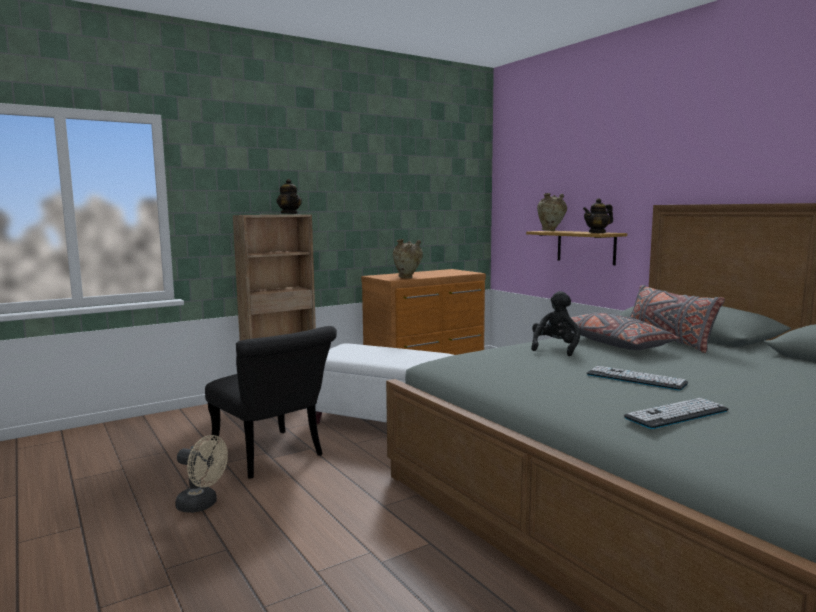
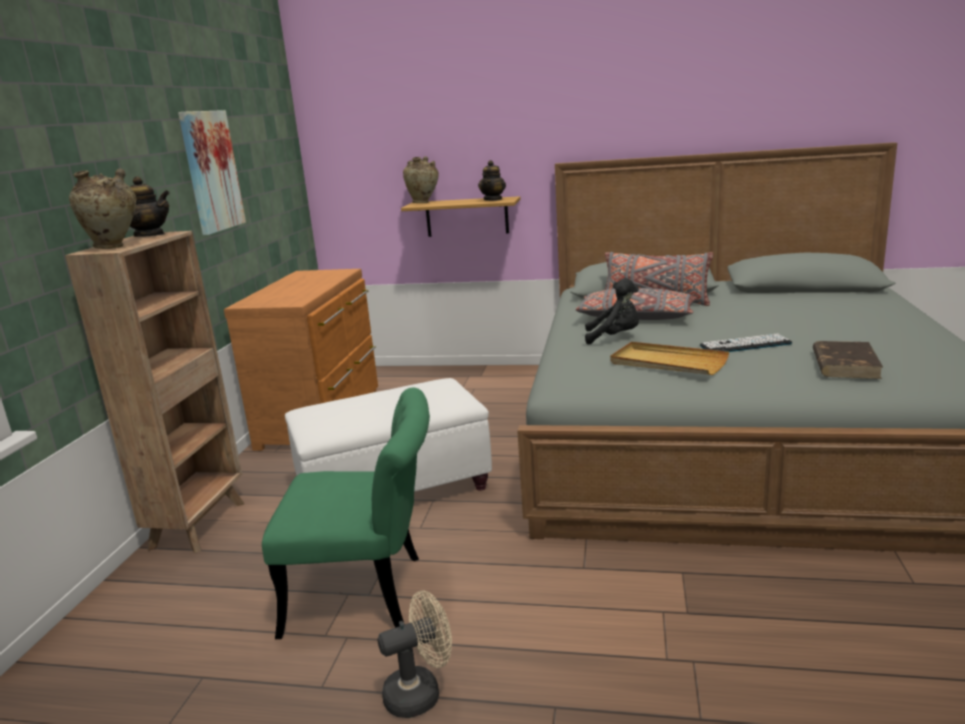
camera: 45 degrees left, 10 degrees up
(273, 457) = (370, 593): black chair -> green chair
(380, 188) = (211, 171): none -> picture
(407, 277) = (301, 296): beige vase -> beige vase (114, 247)
(536, 369) = (667, 363): none -> beige tray
(555, 348) = (614, 337): black plush toy -> black plush toy turned 120 degrees clockwise
(676, 414) = (845, 364): keyboard -> brown book

